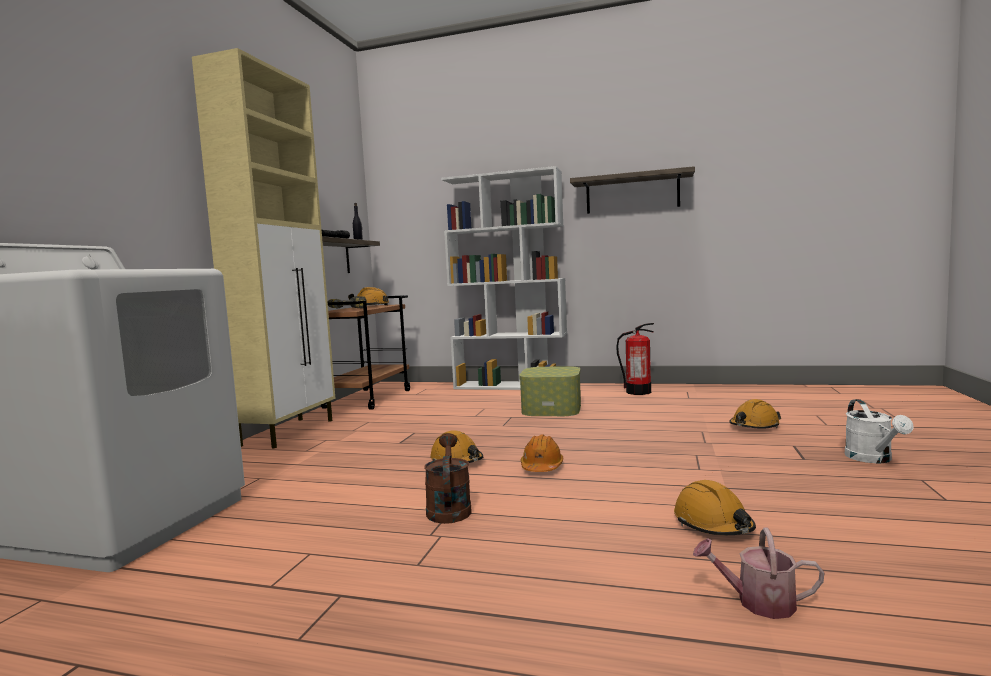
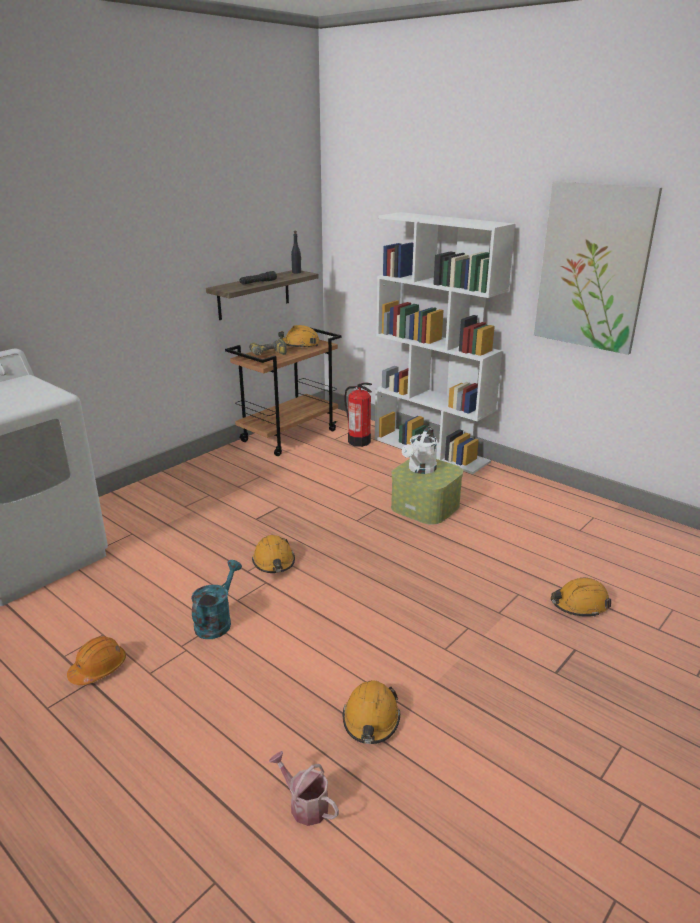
camera: 25 degrees right, 20 degrees up
(289, 432) = (193, 473): beige cabinet -> none
(448, 508) = (216, 621): brown watering can -> turquoise watering can
(542, 467) = (326, 595): orange hard hat -> orange hard hat (98, 668)
(632, 193) = (593, 267): shelf -> picture
(638, 392) = (541, 502): fire extinguisher -> fire extinguisher (359, 441)
(873, 459) = (621, 700): white watering can -> white watering can (420, 469)

